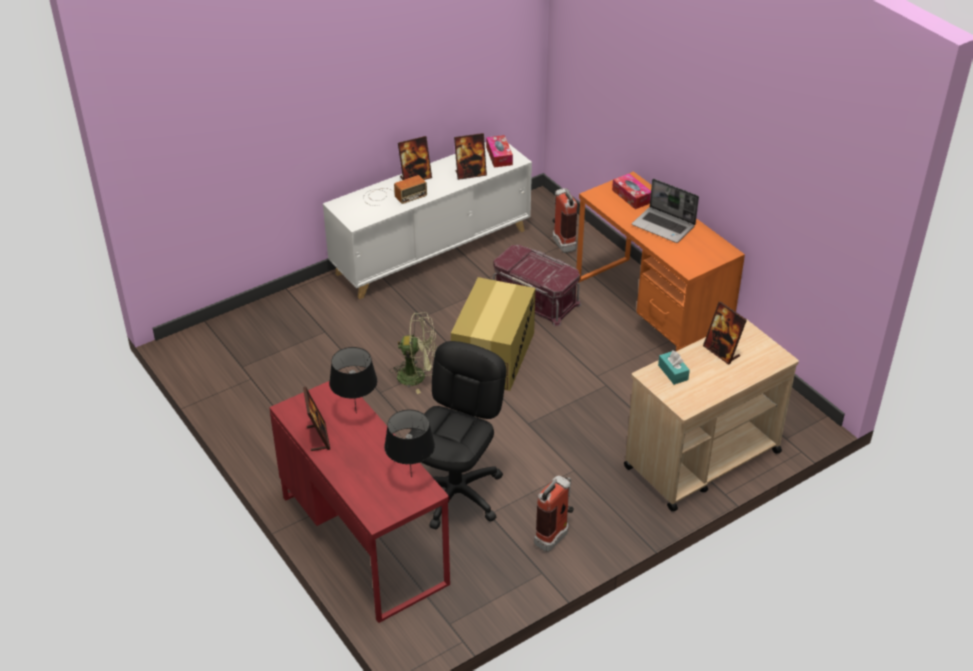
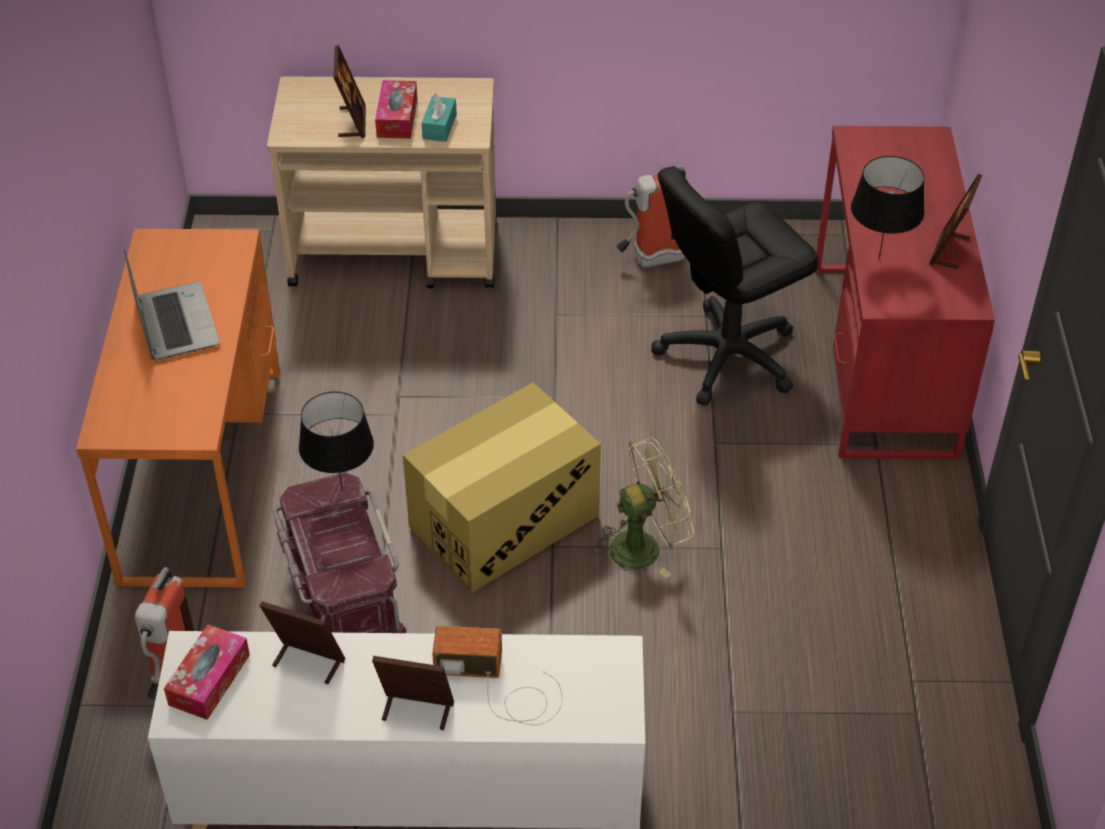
camera: 145 degrees left, 5 degrees up
(411, 476) = (862, 160): black table lamp -> black table lamp (341, 490)
(418, 376) = (644, 545): green fan -> green fan turned 120 degrees clockwise
(631, 196) = (147, 399): tissue box -> tissue box (397, 118)

